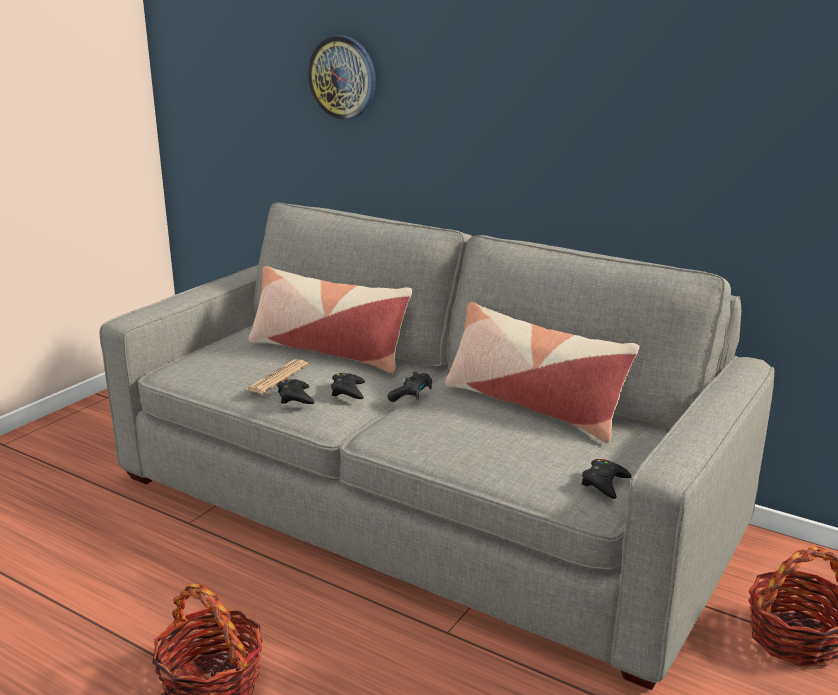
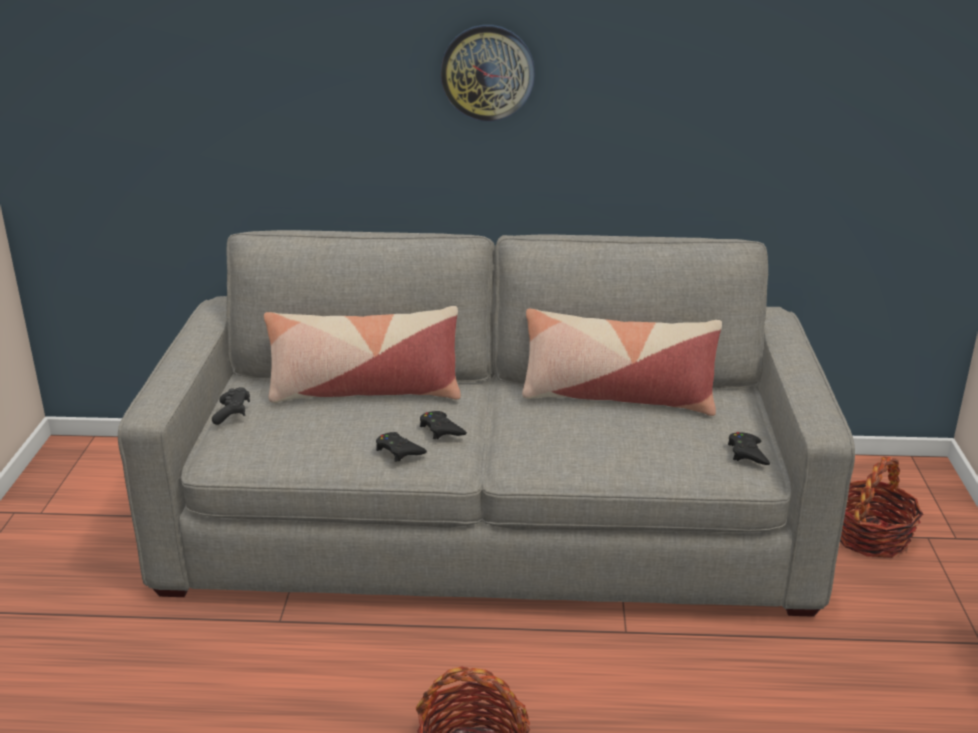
camera: 30 degrees left, 5 degrees up
(277, 377) = (354, 435): newspaper -> none
(342, 77) = (291, 79): wall clock -> wall clock (487, 73)
(411, 396) = (500, 417): black game controller -> black game controller (232, 413)

